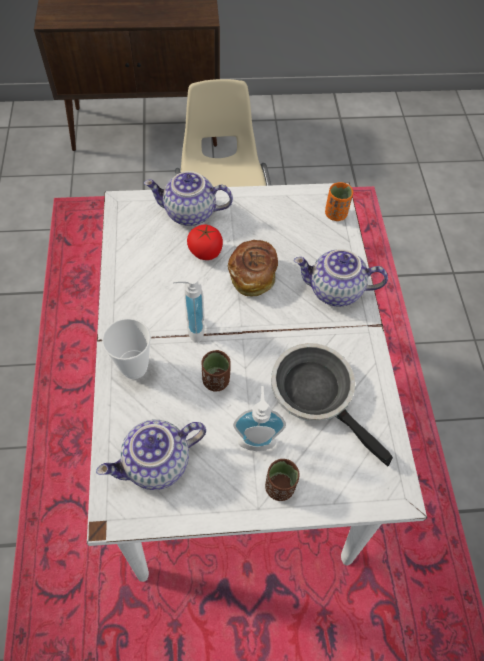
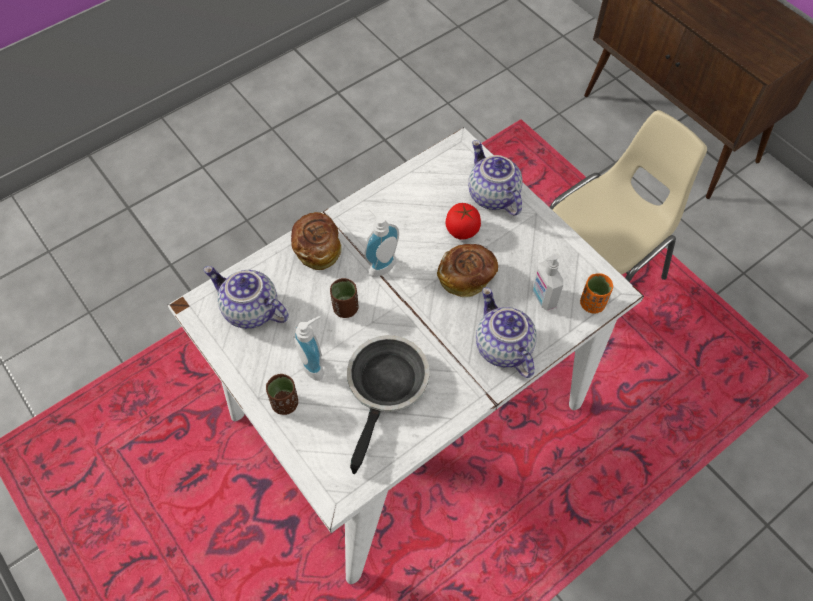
camera: 60 degrees right, 0 degrees up
(134, 367) = (317, 248): cup -> bread
(308, 239) = (543, 298): none -> soap dispenser

